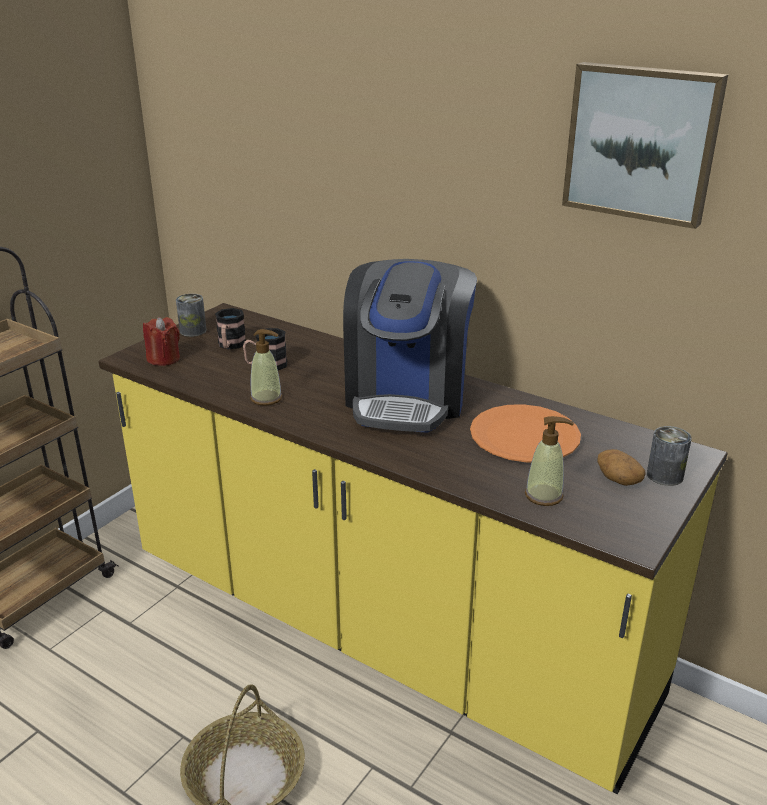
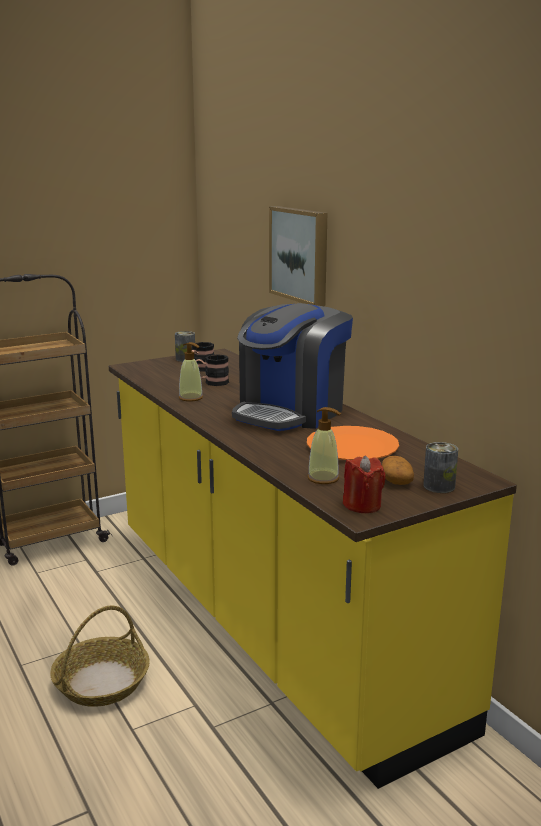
camera: 25 degrees right, 10 degrees down
(164, 359) = (149, 370): red candle -> red candle (362, 505)
(642, 143) = (458, 206): picture -> picture (301, 254)

